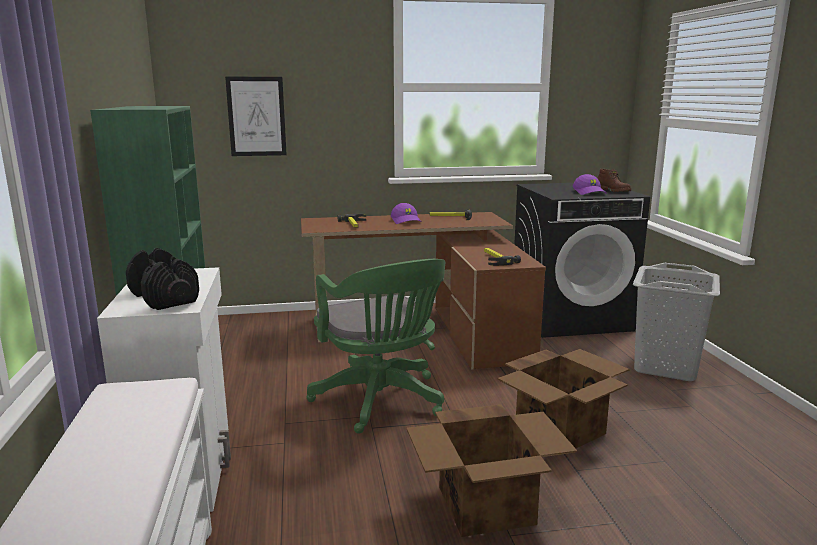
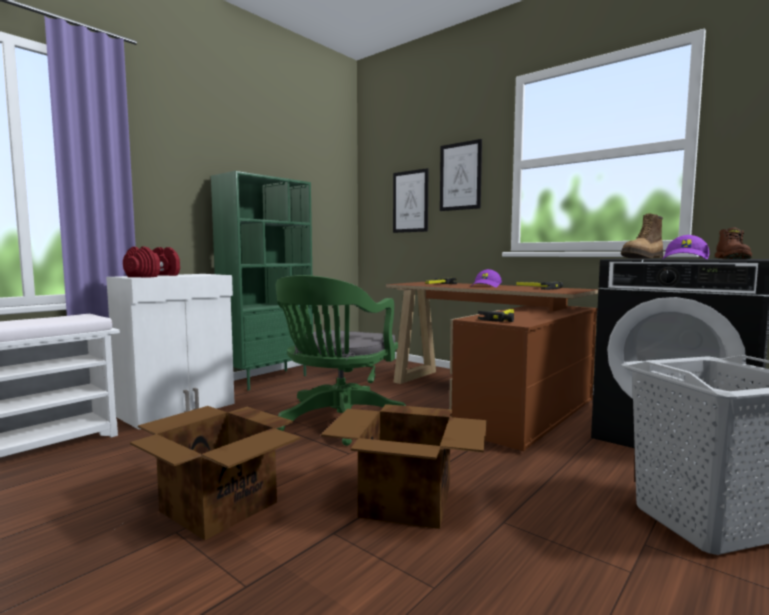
camera: 50 degrees right, 10 degrees down
(163, 298) = (153, 276): black dumbbell -> red dumbbell
(329, 91) = (460, 176): none -> picture
(546, 189) = (643, 258): none -> boot

